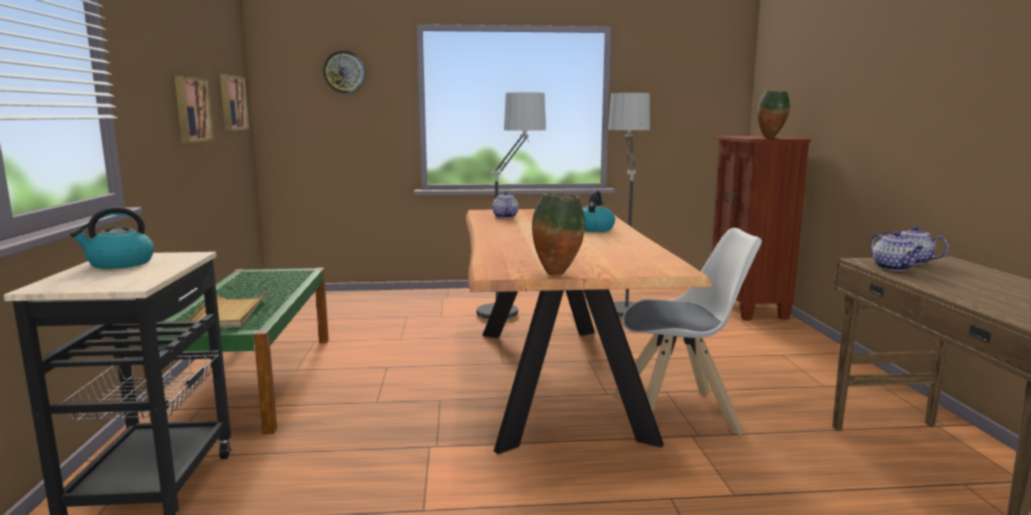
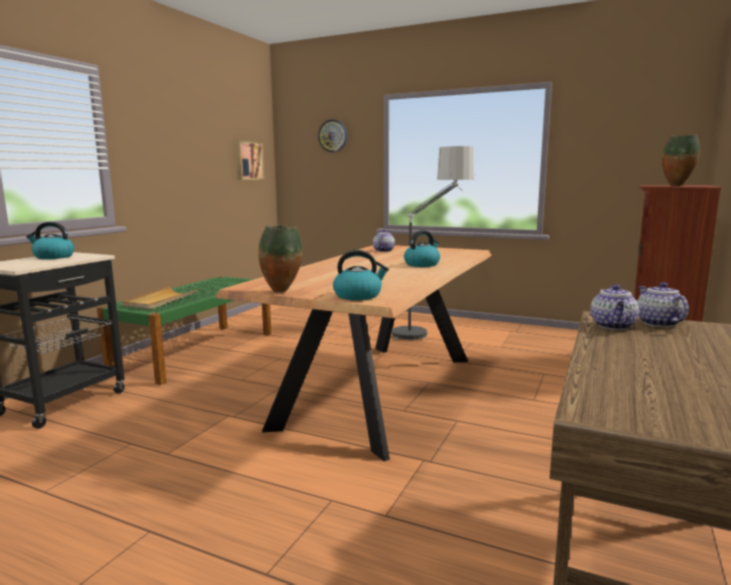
camera: 30 degrees right, 0 degrees up
(191, 109) = (197, 164): picture -> none
(623, 303) = (531, 342): floor lamp -> none
(644, 268) = (358, 296): none -> kettle
(679, 413) = (440, 440): chair -> none

